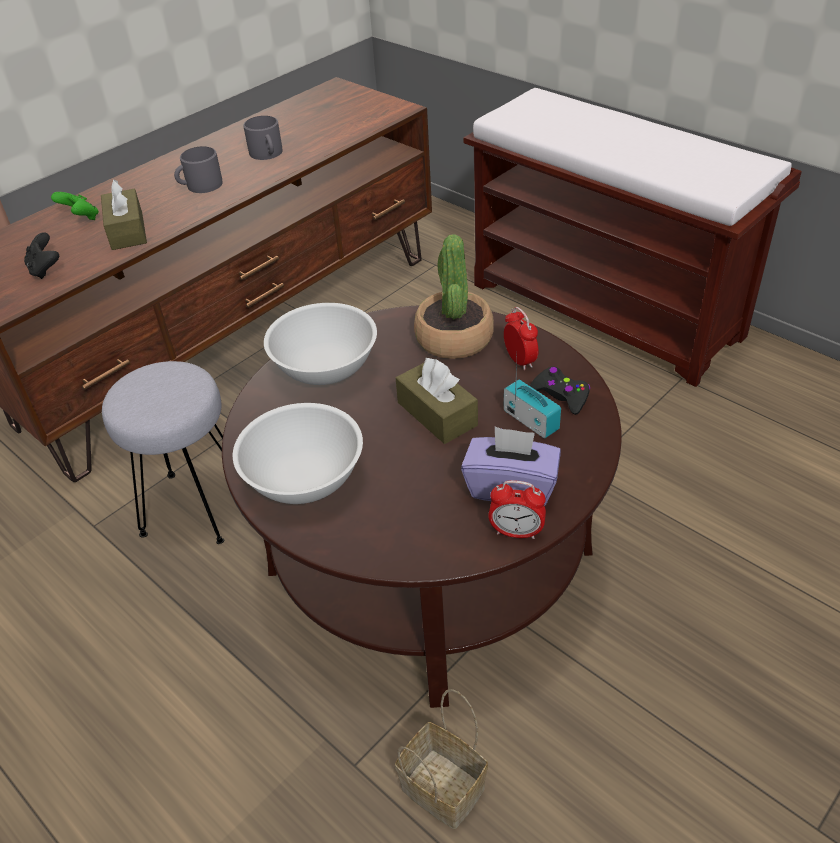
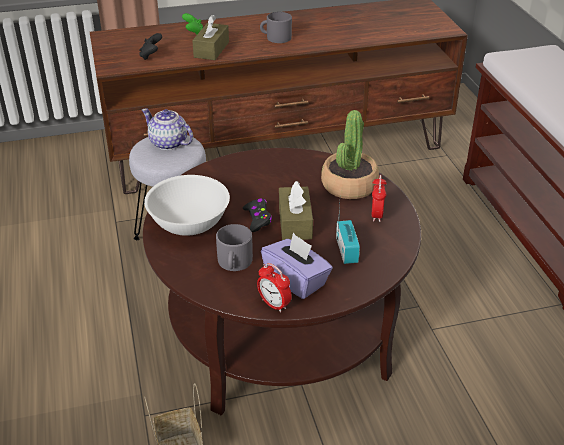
camera: 30 degrees right, 5 degrees down
(153, 383) = (168, 143): none -> teapot
(267, 154) = (333, 31): grey mug -> grey mug (234, 262)
(325, 367) = (257, 170): white bowl -> none
(561, 395) = (381, 245): black game controller -> black game controller (258, 219)

